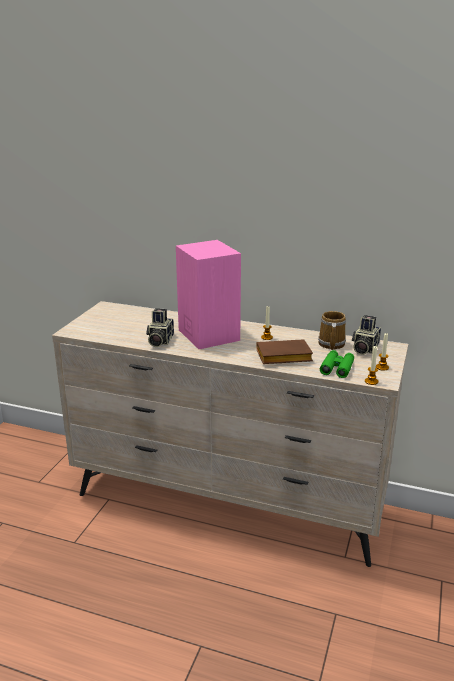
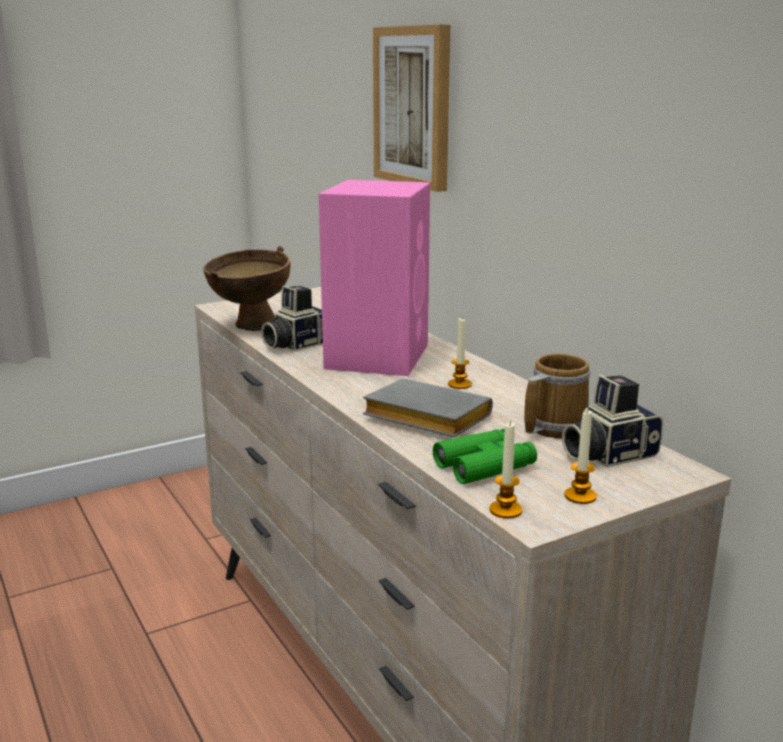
camera: 40 degrees right, 5 degrees down
(115, 339) = (249, 327): none -> brown bowl
(178, 196) = (413, 107): none -> picture
(282, 357) = (423, 418): brown book -> grey book

